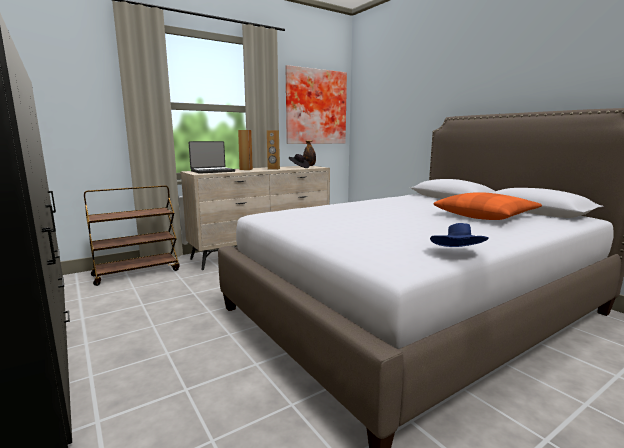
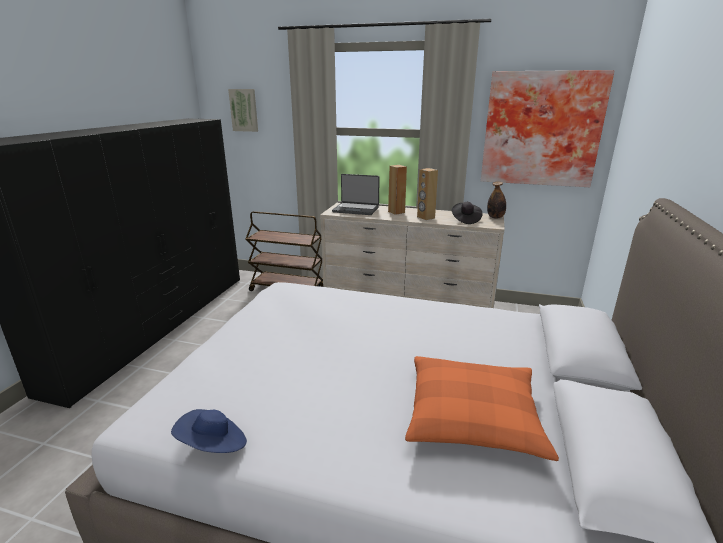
camera: 50 degrees right, 10 degrees up
(45, 79) = (244, 110): none -> picture

